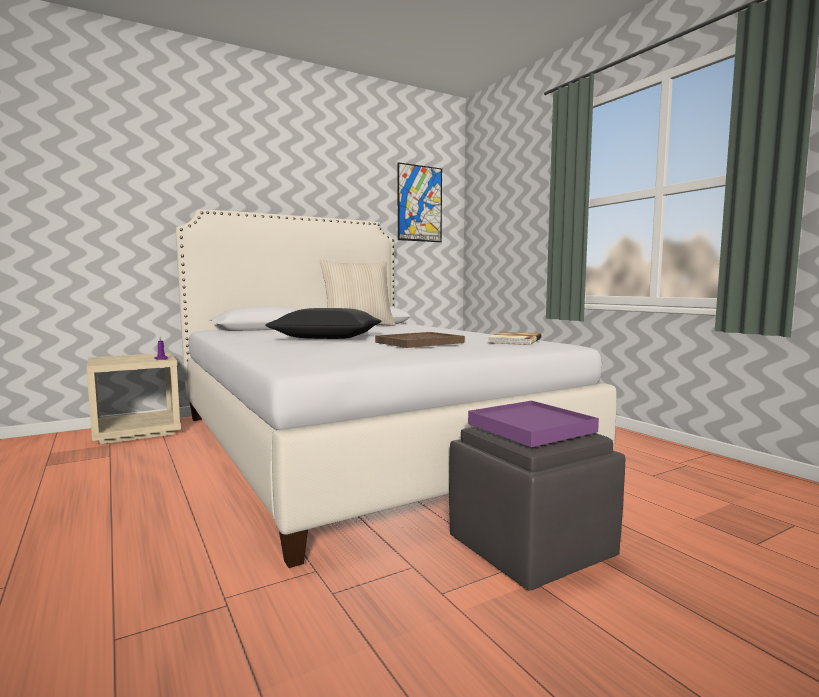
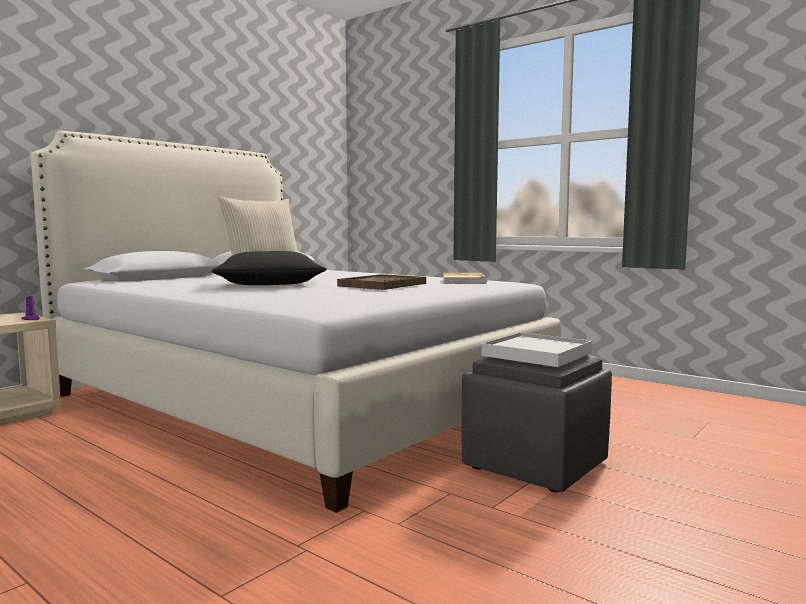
camera: 20 degrees left, 0 degrees up
(419, 203) = (303, 134): picture -> none
(531, 428) = (537, 354): purple tray -> white tray

